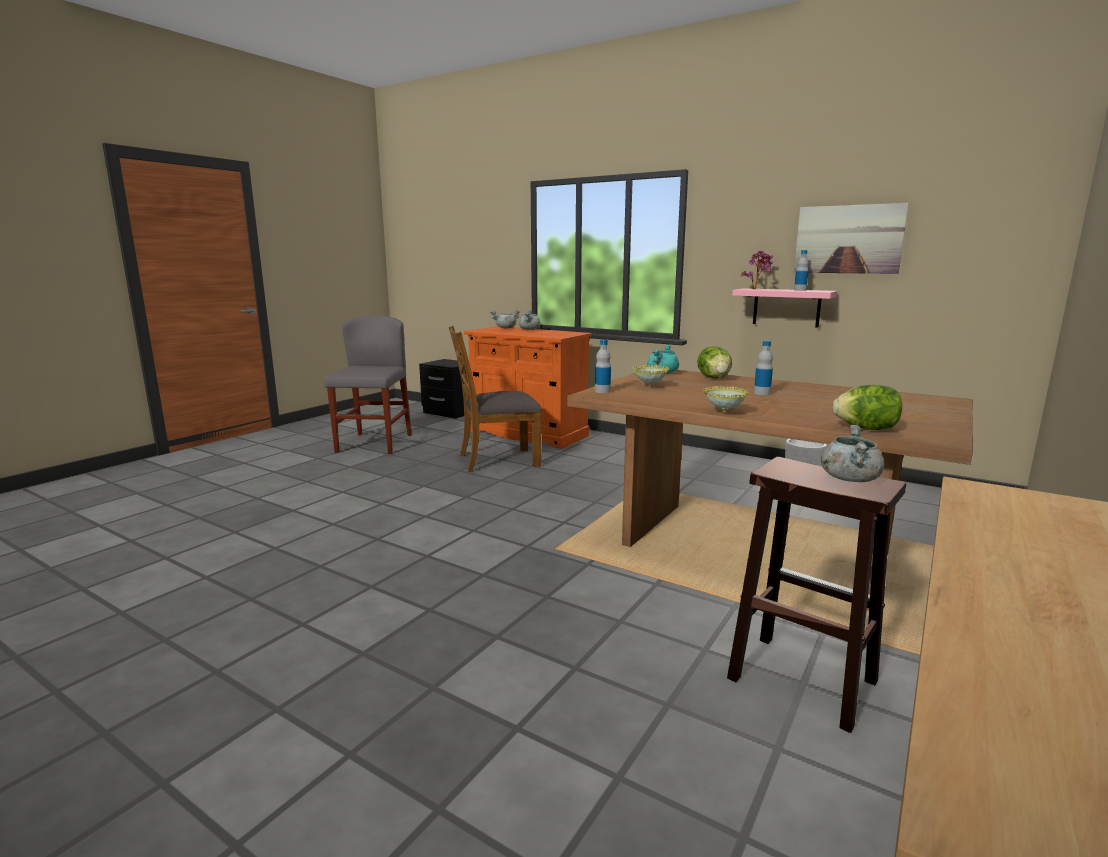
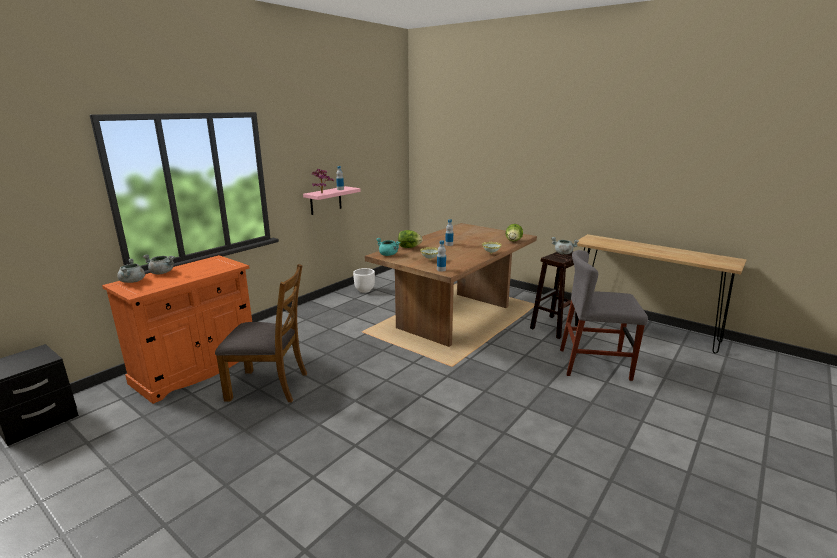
camera: 85 degrees left, 5 degrees up
(374, 443) = (136, 476): grey chair -> grey chair (594, 364)
(497, 460) = (269, 386): brown chair -> brown chair turned 75 degrees counterclockwise
(848, 239) = (346, 157): picture -> none

